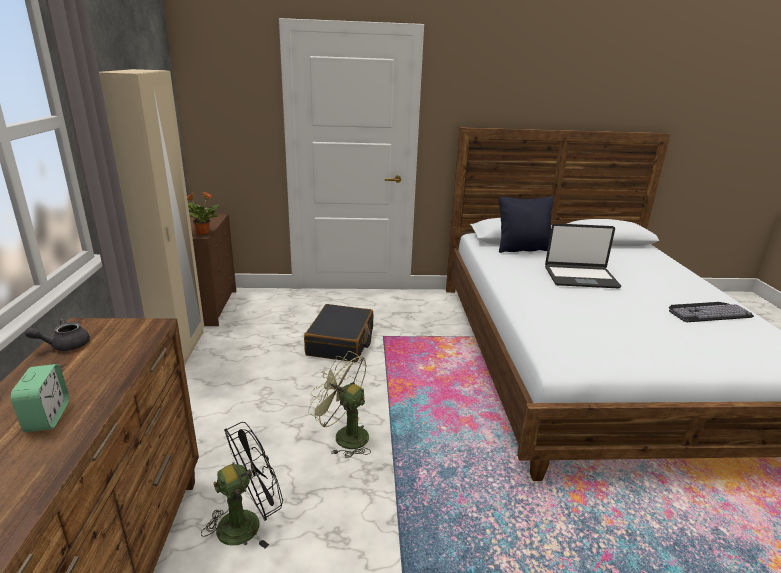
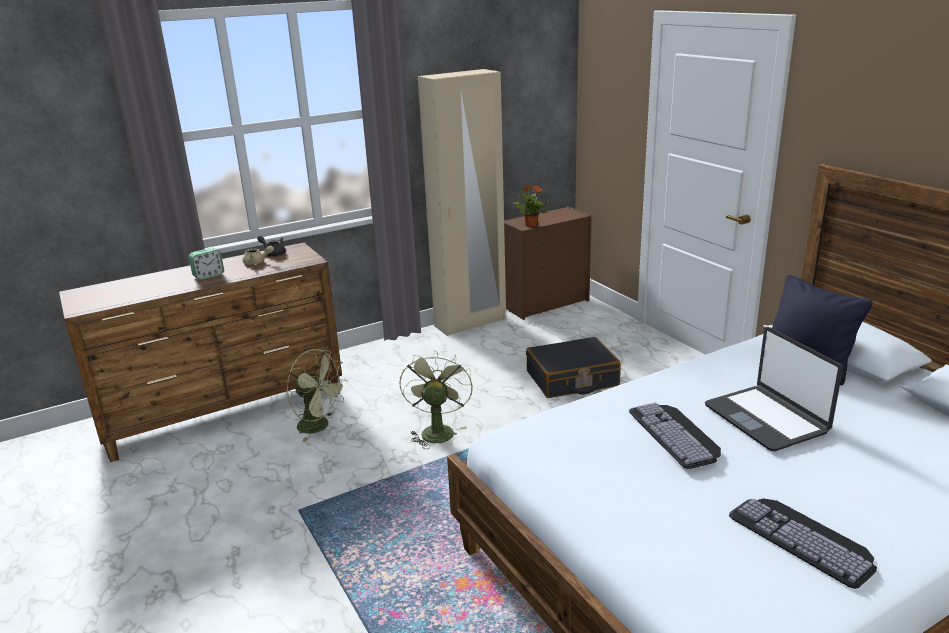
camera: 65 degrees right, 0 degrees up
(78, 364) = (257, 262): none -> beige teapot
(247, 522) = (319, 426): black fan -> green fan
(589, 303) = (677, 434): none -> keyboard

